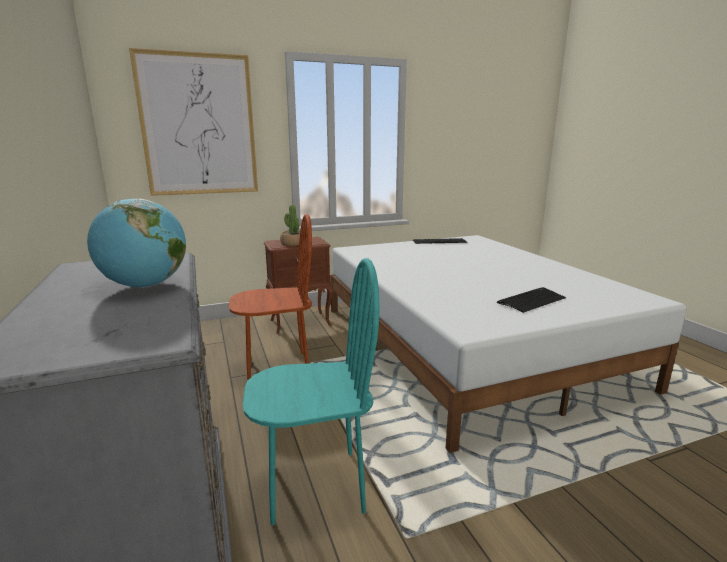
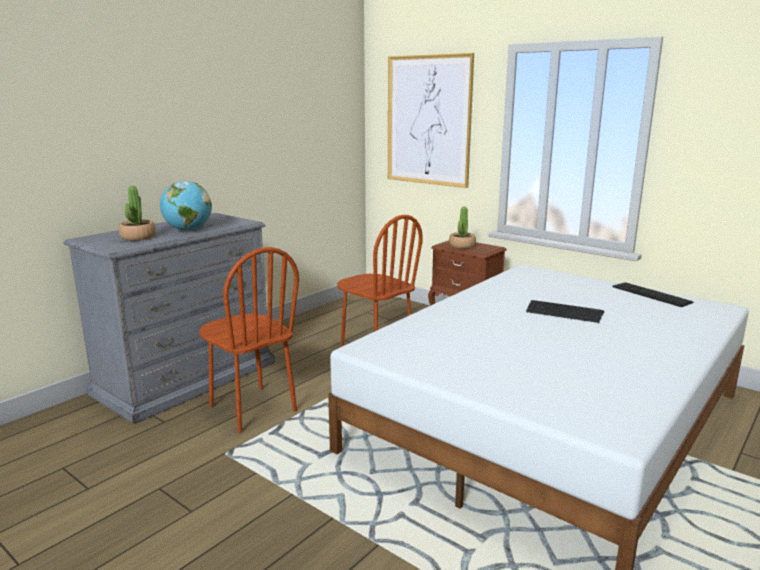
camera: 60 degrees right, 0 degrees up
(110, 319) = (138, 237): none -> potted plant
(315, 486) = (252, 409): turquoise chair -> brown chair
(531, 300) = (489, 364): keyboard -> keyboard (564, 312)

